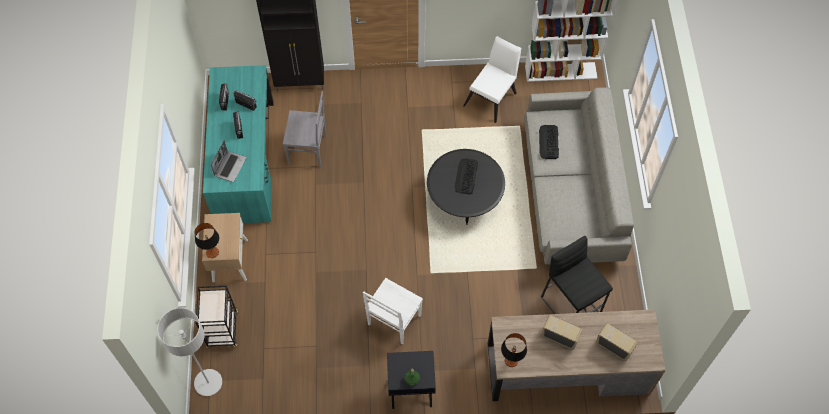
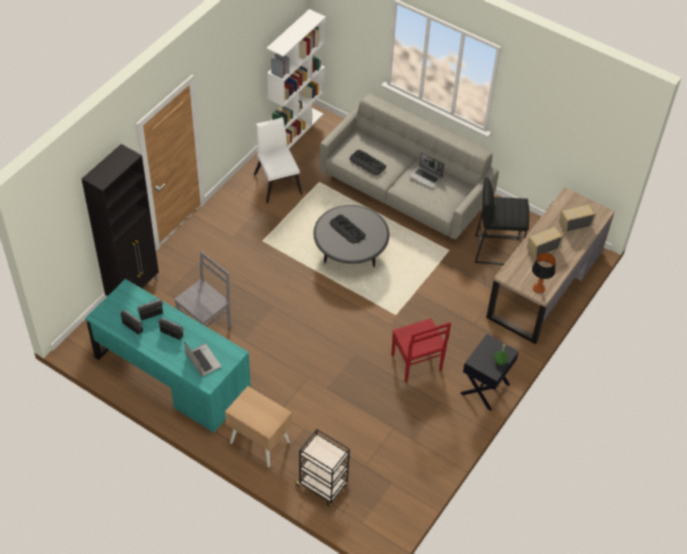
camera: 55 degrees left, 10 degrees down
(208, 383) = (363, 525): grey floor lamp -> none
(212, 252) = (268, 427): table lamp -> none
(393, 321) = (417, 364): white chair -> red chair
(575, 195) = (426, 177): none -> laptop

